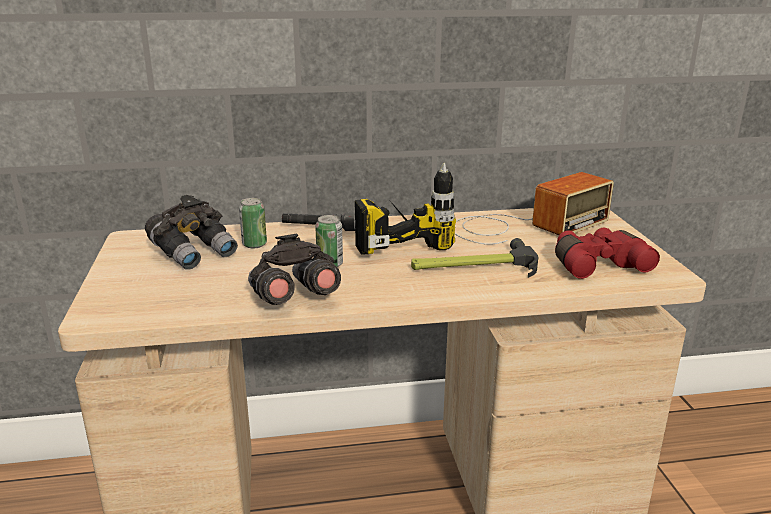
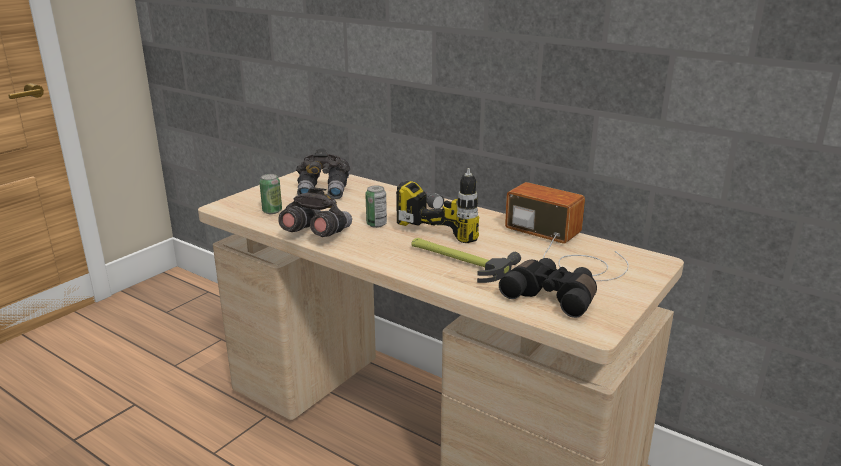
camera: 45 degrees right, 0 degrees up
(254, 244) = (363, 197): can -> can (272, 211)
(523, 226) = (564, 249): radio -> radio turned 150 degrees counterclockwise
(597, 264) = (552, 296): red binoculars -> black binoculars

